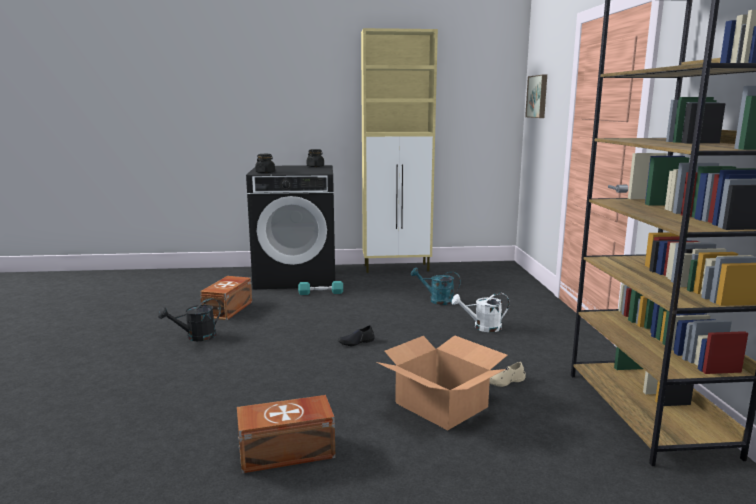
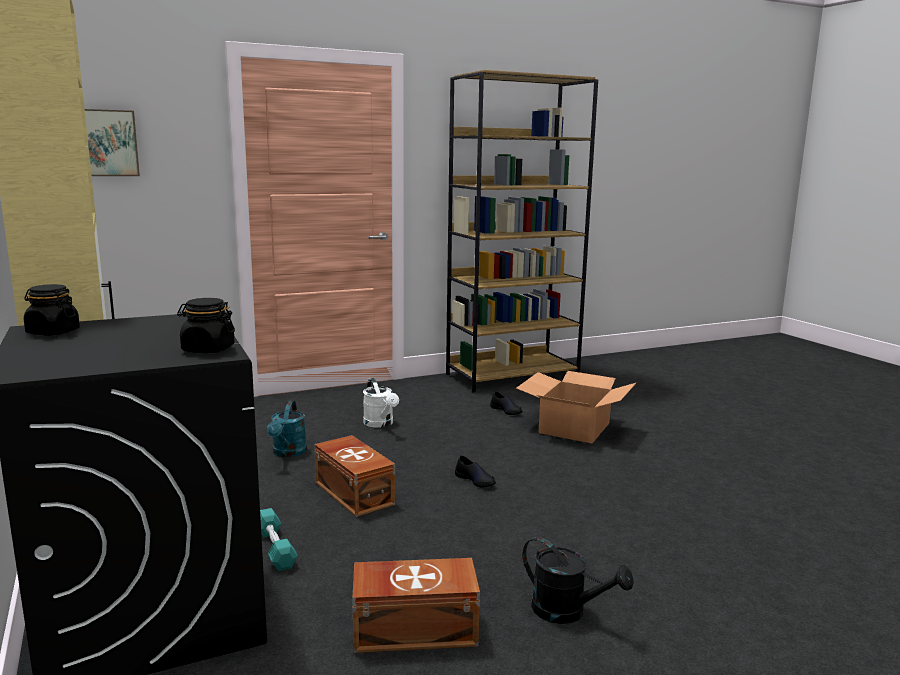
camera: 110 degrees left, 0 degrees up
(288, 452) = (716, 469): brown storage box -> brown storage box (354, 492)
(505, 381) = (506, 410): beige shoe -> black shoe

